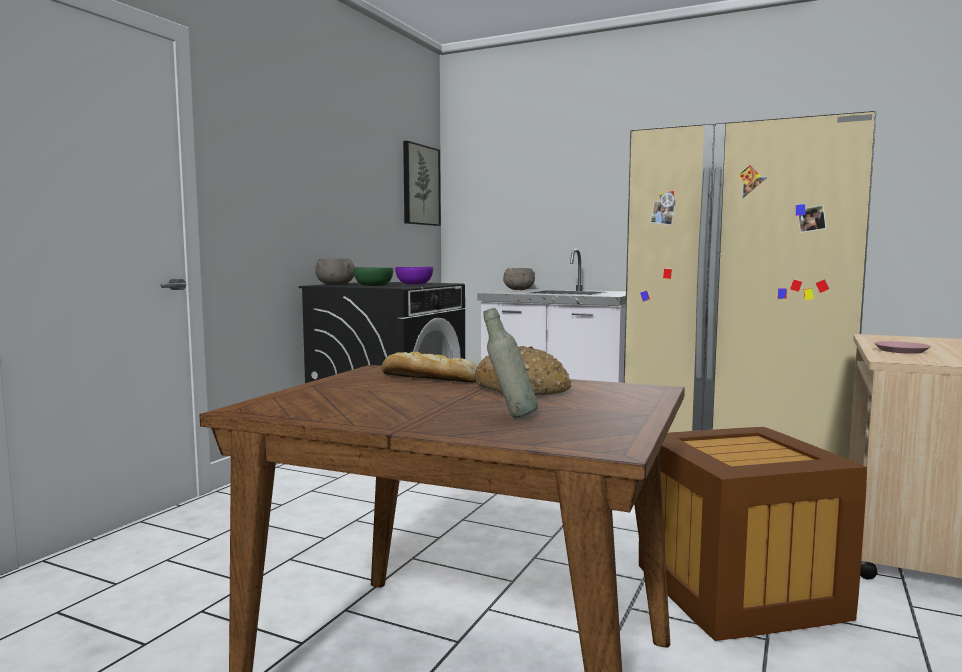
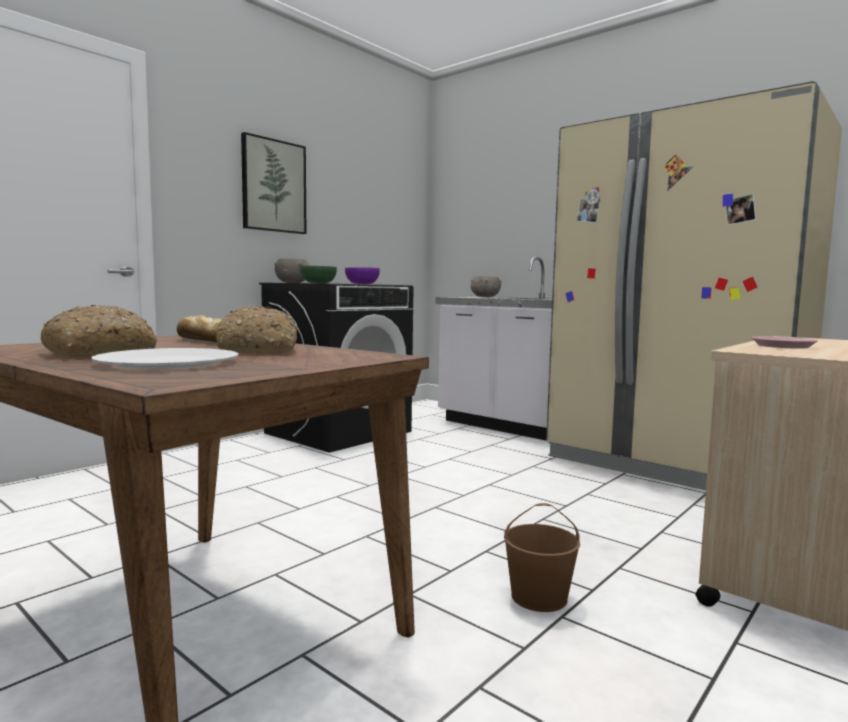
camera: 15 degrees right, 0 degrees up
(396, 407) = (101, 352): none -> bread
(420, 185) = (404, 200): picture -> picture (273, 186)
(510, 416) = (168, 362): grey bottle -> white plate
(738, 592) = (540, 596): crate -> brown bucket

